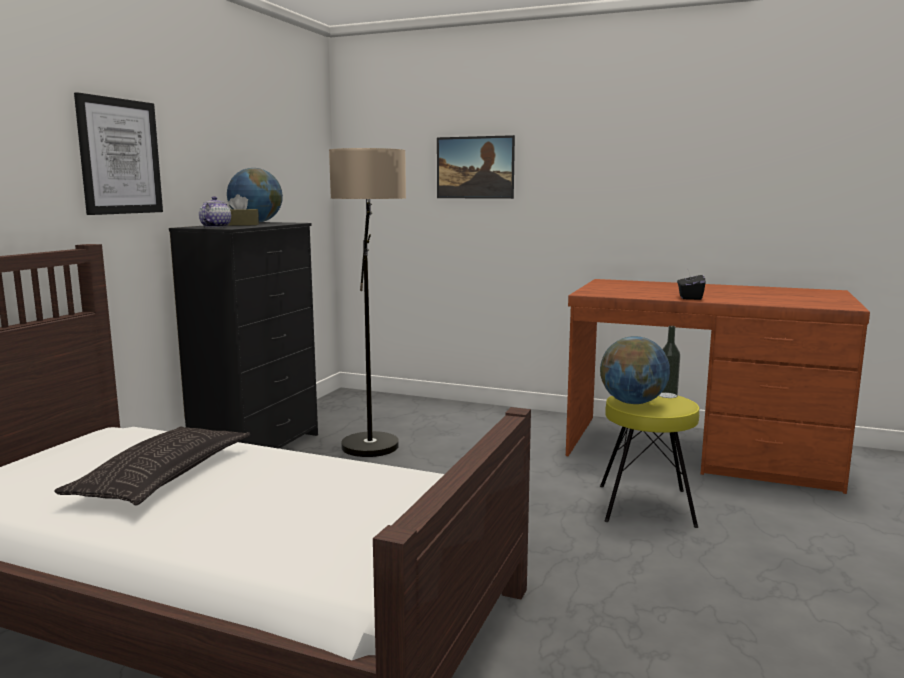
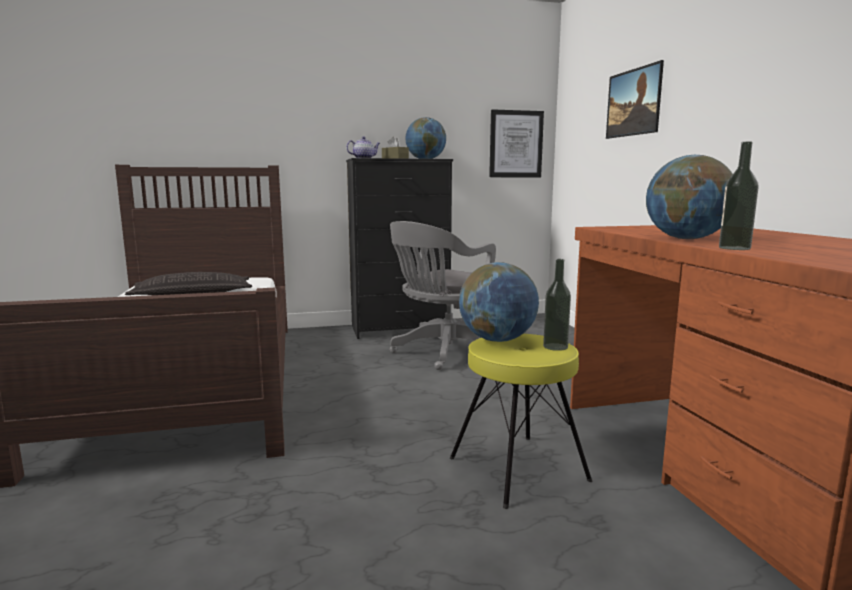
camera: 55 degrees right, 0 degrees up
(120, 156) = (312, 112): picture -> picture (516, 144)
(372, 455) = (444, 353): floor lamp -> grey office chair
(689, 297) = (686, 239): black tissue box -> globe
(748, 302) = (734, 248): none -> bottle

